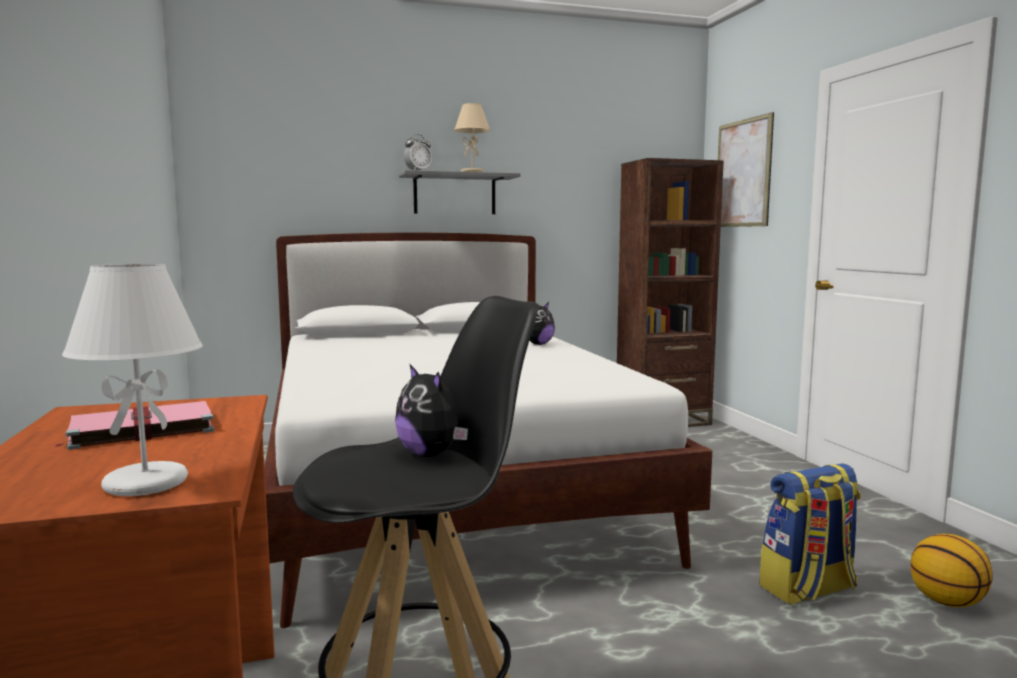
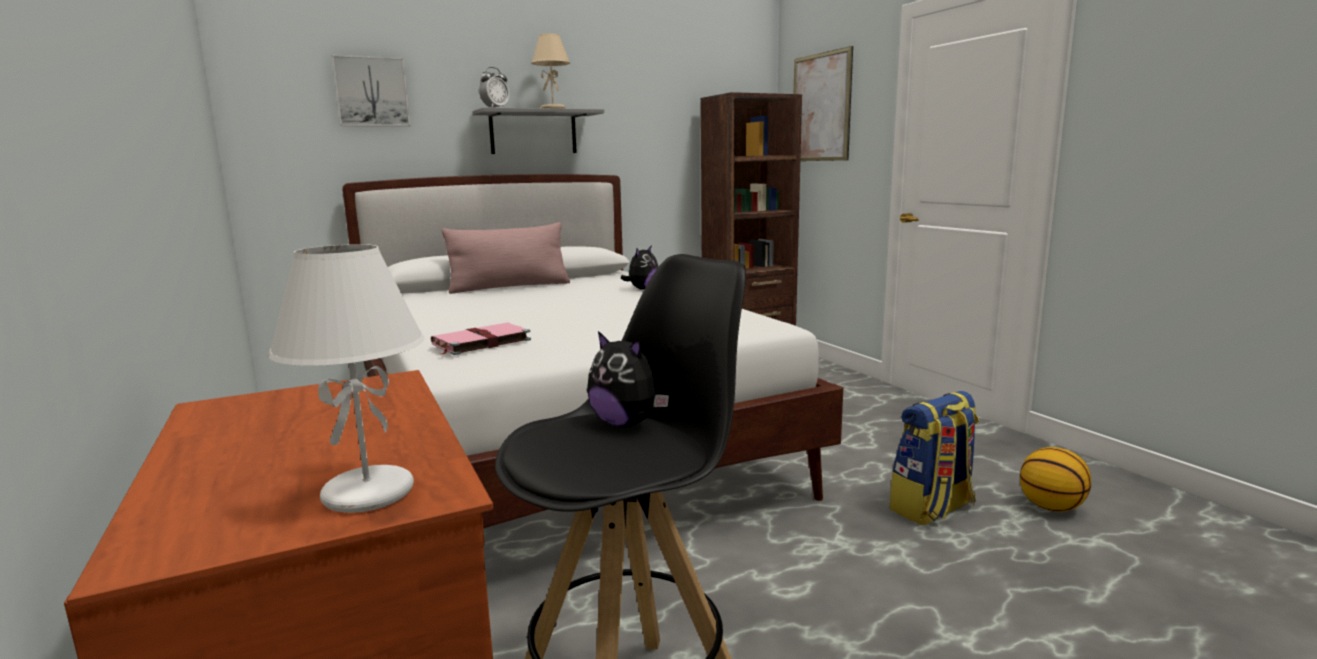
camera: 10 degrees left, 5 degrees up
(139, 430) = (305, 425): pink book -> pink book (480, 342)
(309, 156) = (371, 92): none -> picture
(415, 337) = (509, 287): none -> pink pillow

